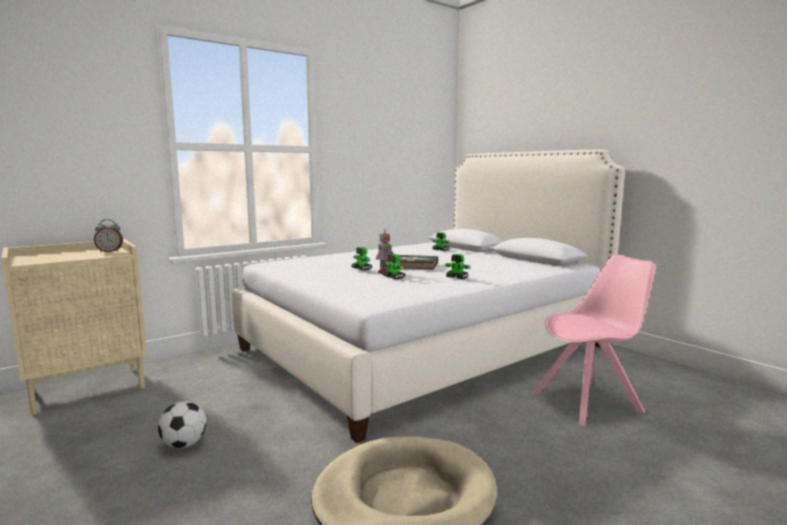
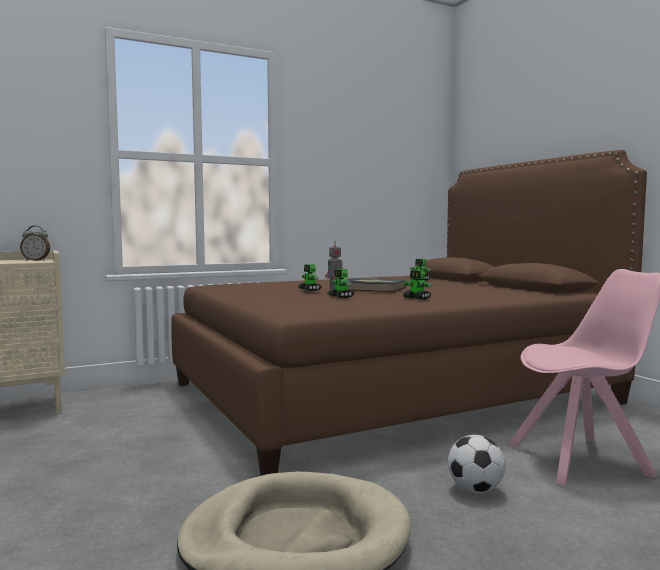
camera: 10 degrees right, 5 degrees down
(184, 444) = (74, 467): football -> football (475, 490)
(425, 347) = (391, 393): white bed -> brown bed

